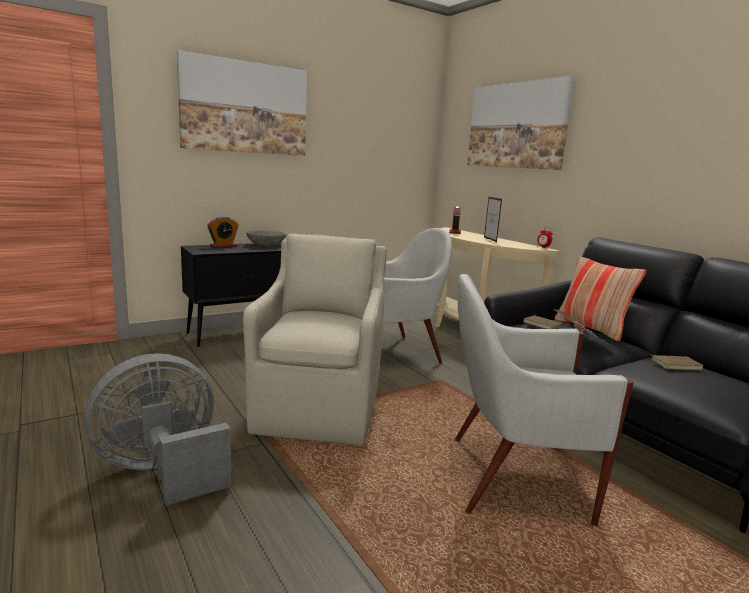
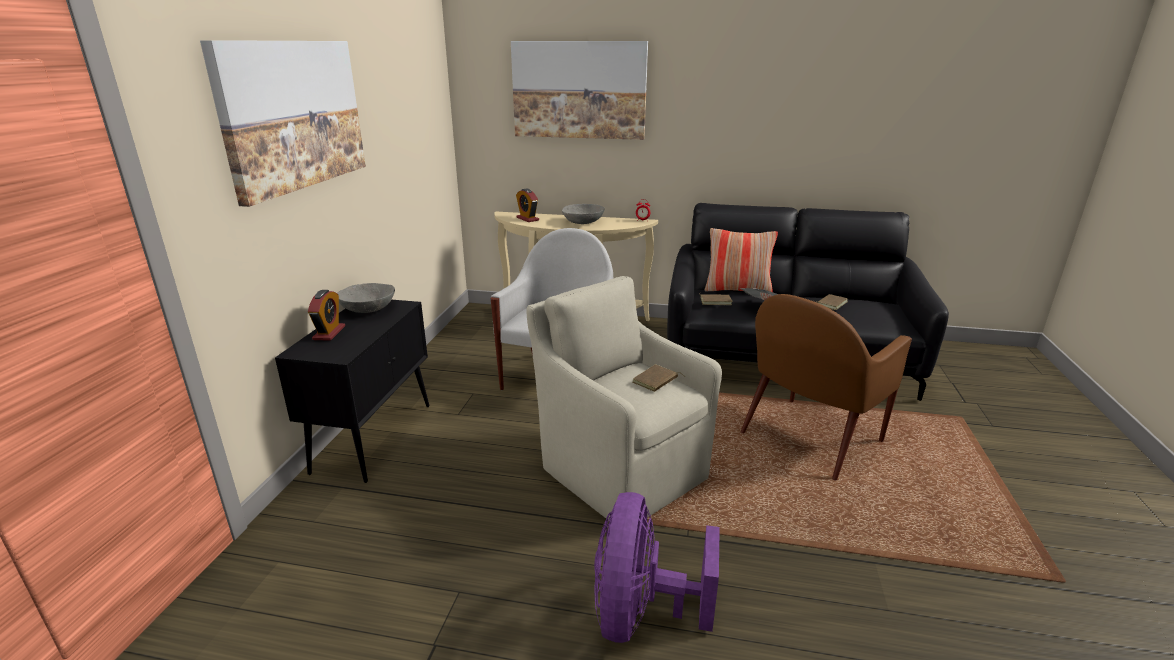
camera: 45 degrees left, 10 degrees up
(163, 471) = (641, 613): grey fan -> purple fan
(332, 323) = (656, 381): none -> brown book
(490, 239) = (583, 222): picture frame -> grey bowl
(512, 477) = (808, 438): white armchair -> brown armchair

